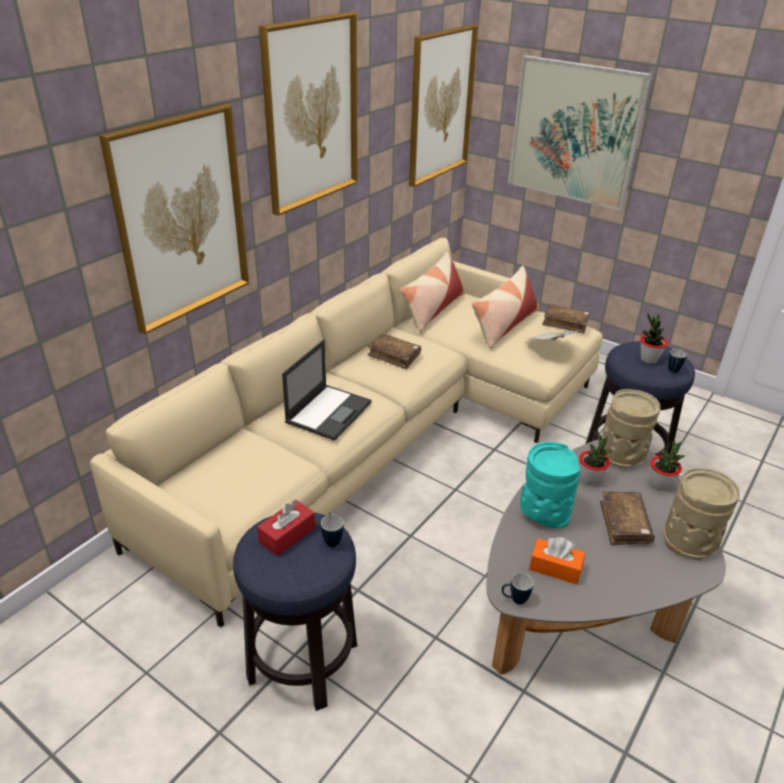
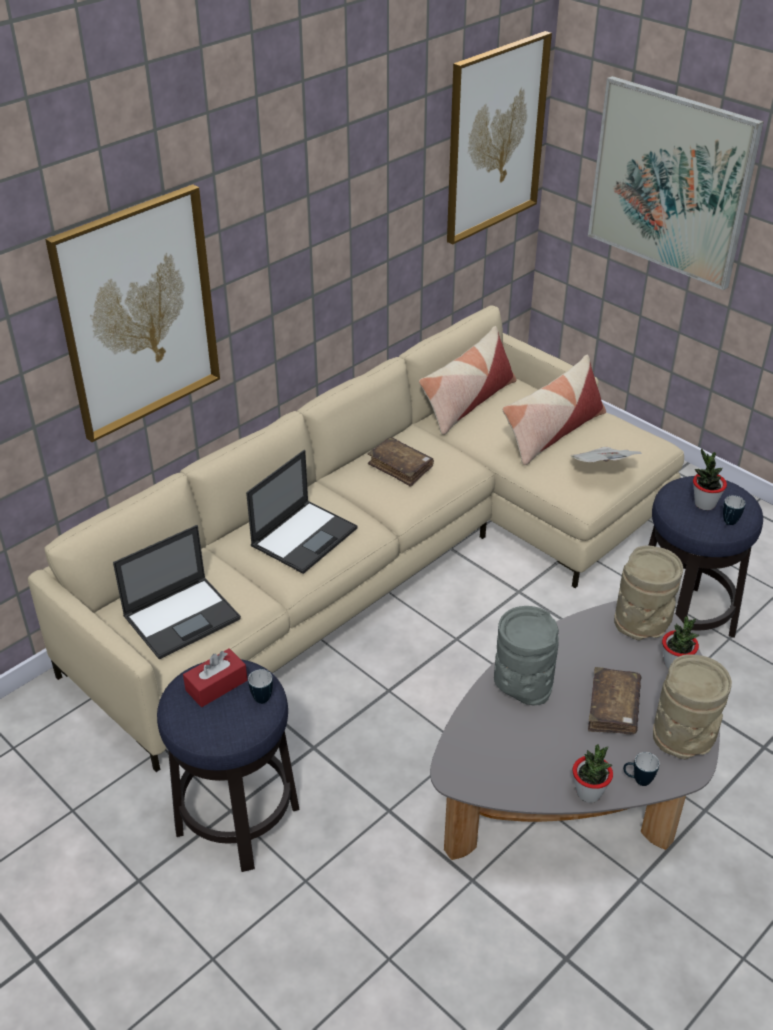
camera: 10 degrees right, 5 degrees up
(236, 484) = (183, 617): none -> laptop
(311, 113) = (304, 177): picture -> none
(514, 600) = (457, 780): mug -> mug (637, 780)
(543, 513) = (521, 686): turquoise vase -> grey vase
(555, 568) = (514, 750): orange tissue box -> none
(565, 323) = (635, 435): brown book -> none
(590, 479) = (592, 649): potted plant -> potted plant (589, 793)

